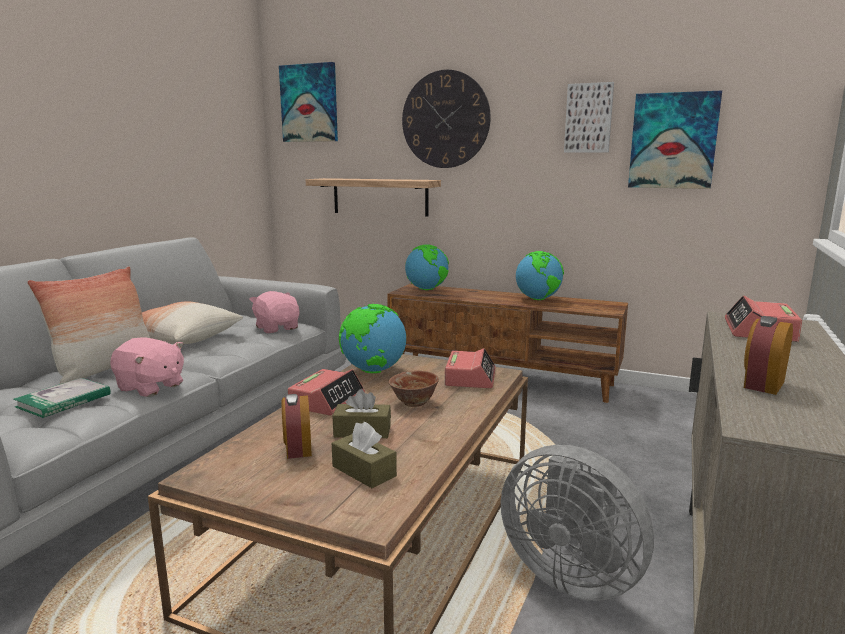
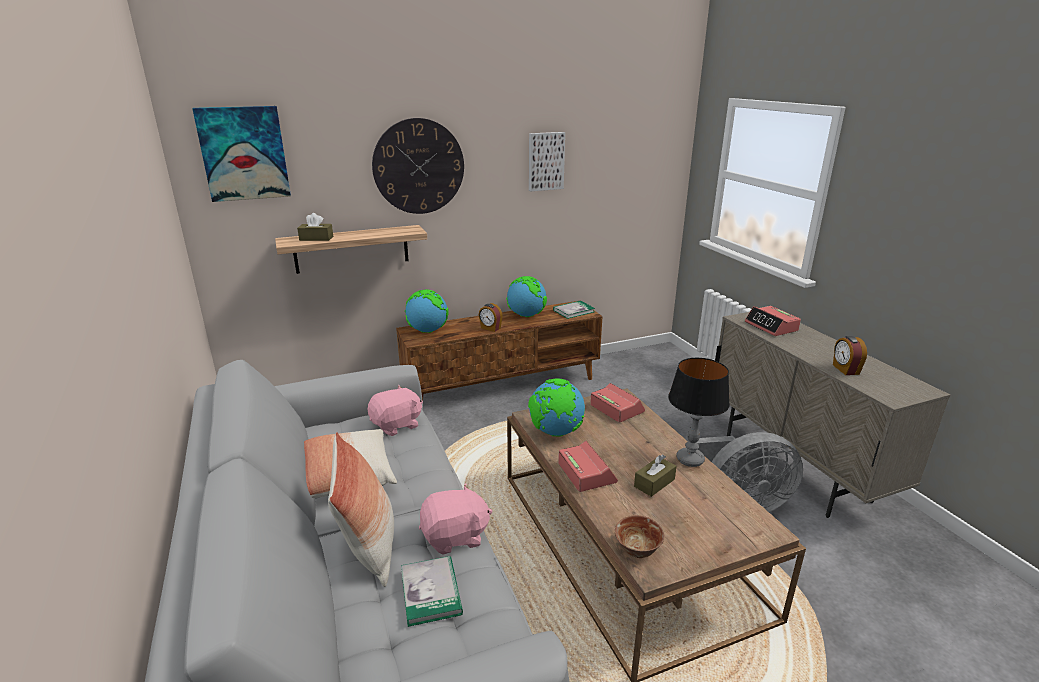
camera: 45 degrees left, 10 degrees up
(277, 328) = (397, 425): pink plush toy -> pink plush toy turned 135 degrees clockwise
(297, 449) = (653, 517): alarm clock -> alarm clock (490, 328)
(364, 471) = (710, 507): brown tissue box -> brown tissue box (316, 238)
(414, 403) = (632, 445): bowl -> bowl (637, 550)
(443, 434) = (689, 459): none -> table lamp
(597, 306) = (573, 311): none -> book
(673, 141) = (603, 176): picture -> none

